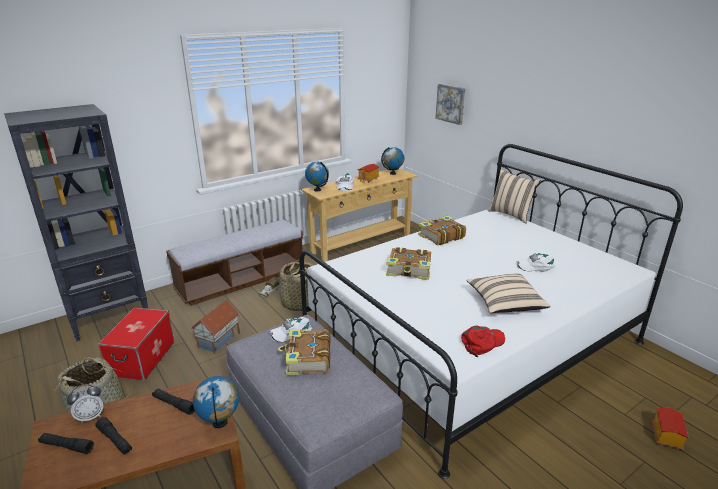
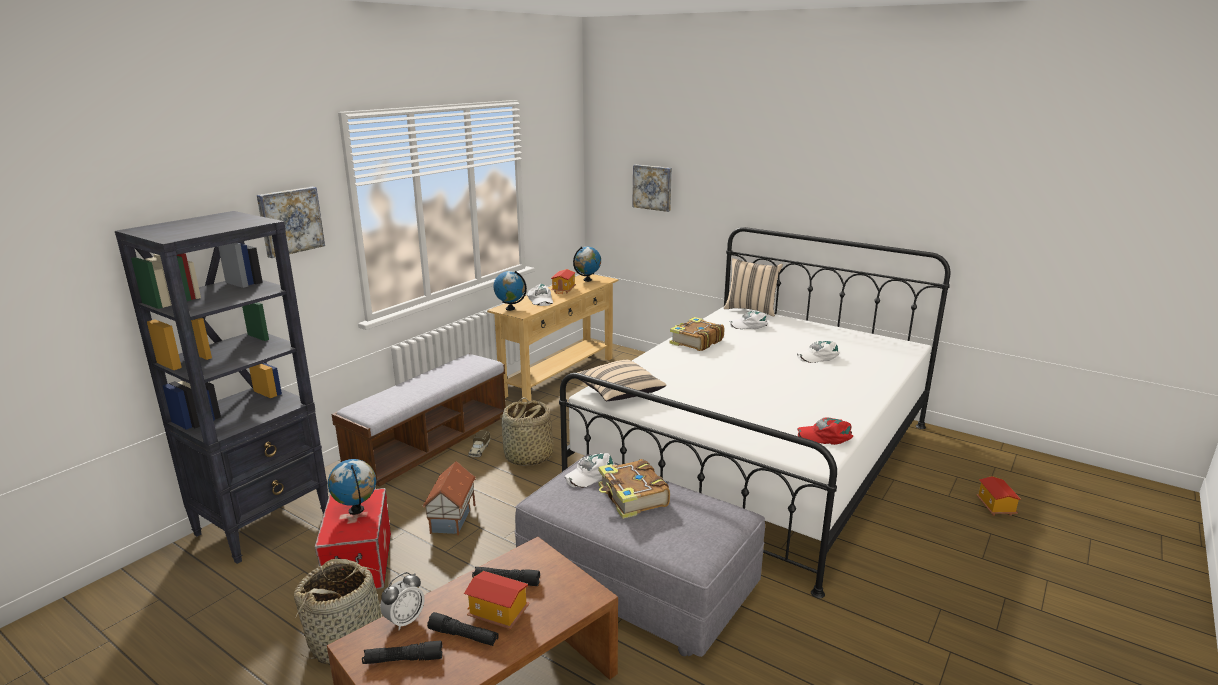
camera: 20 degrees left, 5 degrees down
(139, 113) = (290, 221): none -> picture
(148, 429) = (497, 614): none -> toy house
(220, 423) = (582, 586): globe -> globe (356, 510)
(409, 270) = (691, 381): book -> none
(482, 343) = (825, 436): red cap -> red cap turned 120 degrees counterclockwise
(498, 228) = (749, 325): none -> white cap
(504, 303) = (817, 397): beige pillow -> beige pillow (618, 393)

